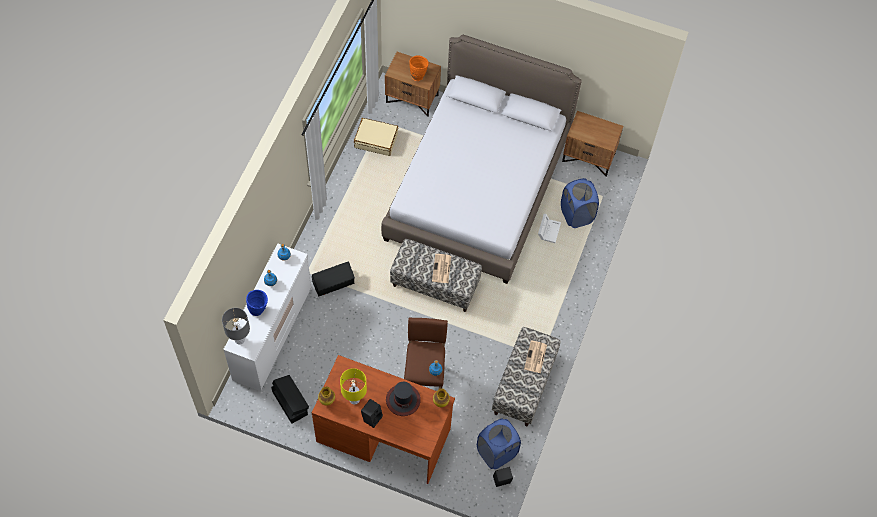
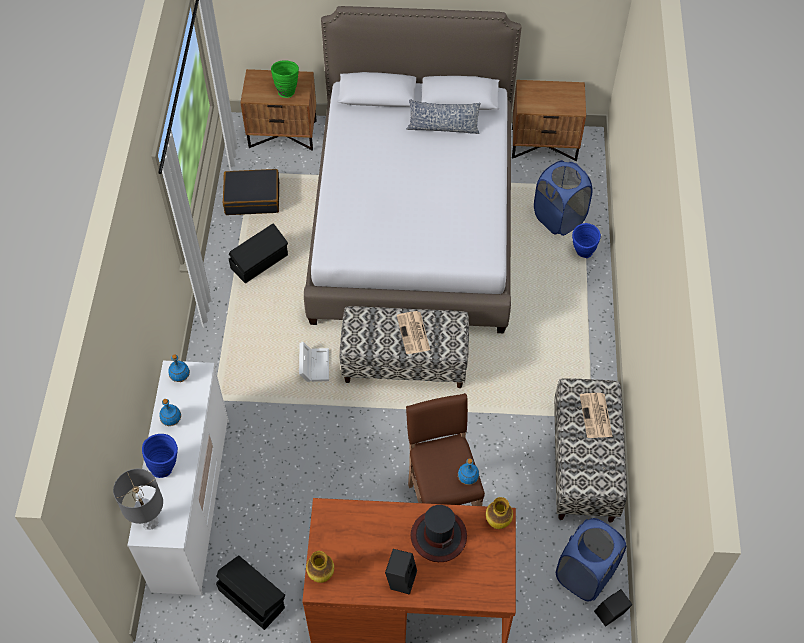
camera: 15 degrees left, 5 degrees down
(334, 283) = (258, 403): black storage box -> black storage box (260, 262)
(354, 399) = (363, 559): yellow table lamp -> none
(376, 140) = (252, 198): beige suitcase -> black suitcase
(418, 75) = (287, 90): orange vase -> green vase
(510, 134) = (443, 128): none -> pillow
(548, 230) = (530, 248): white storage box -> white storage box (314, 365)
(582, 245) = (582, 254): none -> blue vase

